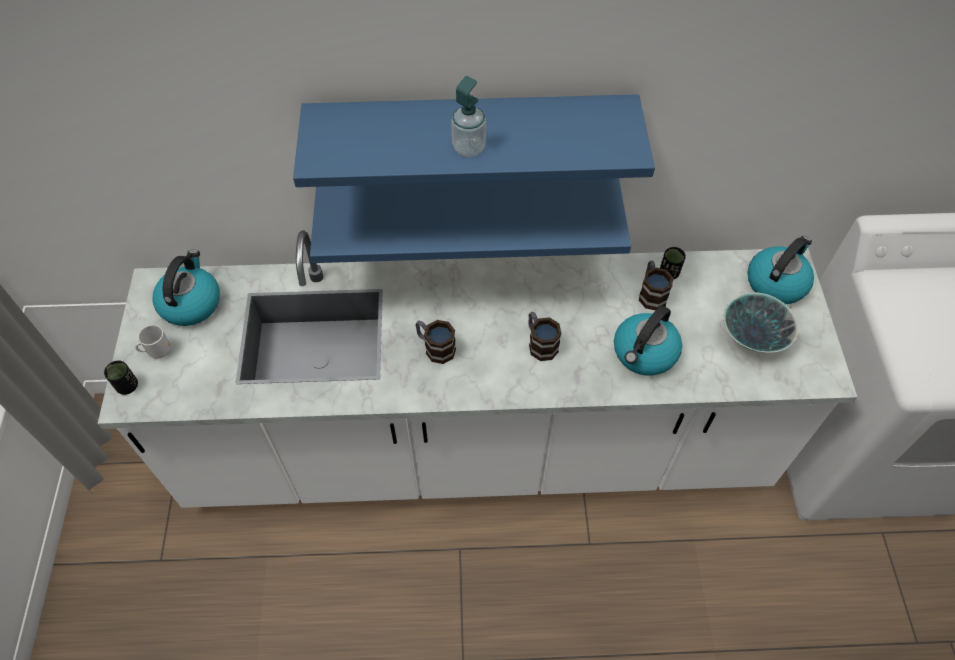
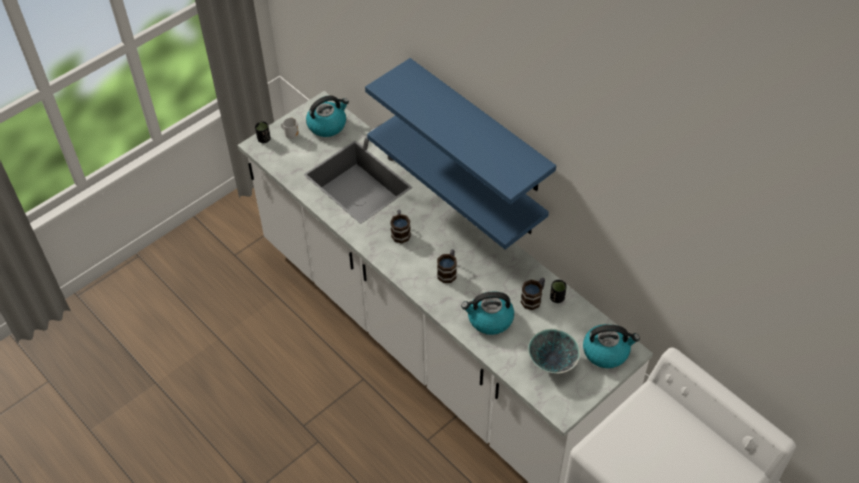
camera: 50 degrees right, 5 degrees down
(469, 148) = (446, 128): soap dispenser -> none

